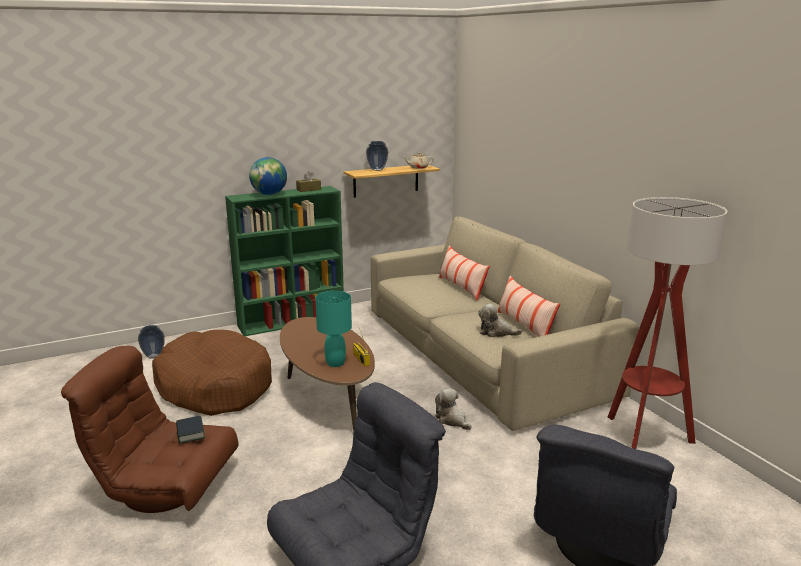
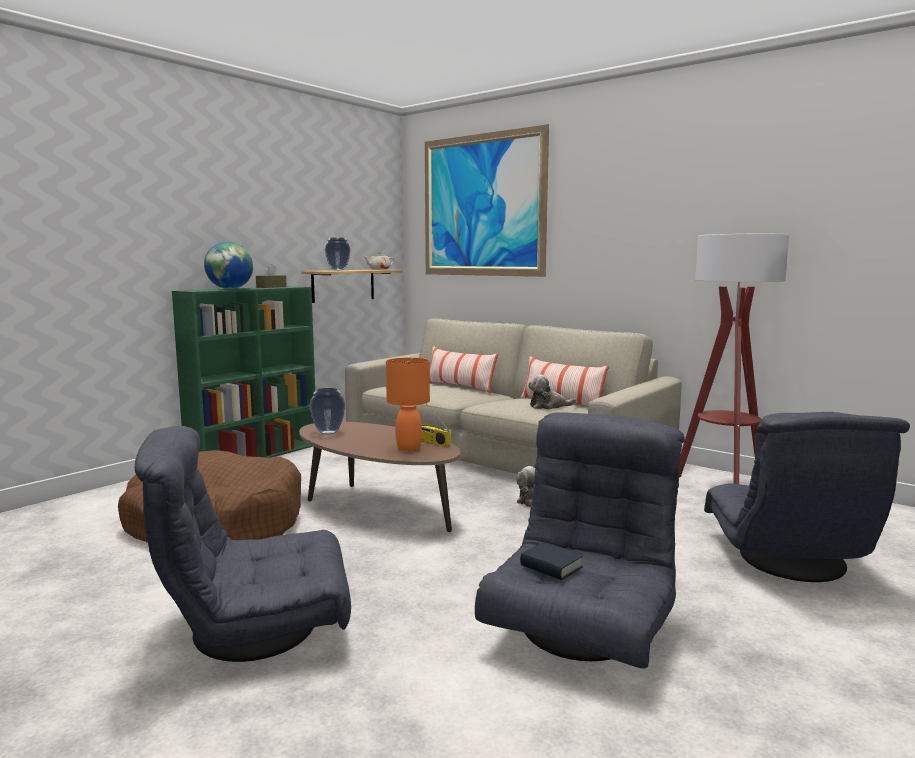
camera: 25 degrees left, 10 degrees down
(154, 356) = (89, 510): vase -> vase (329, 432)
(165, 487) = (256, 628): brown armchair -> grey armchair
(190, 433) = (281, 542): book -> book (551, 567)
(335, 363) = (408, 448): turquoise table lamp -> orange table lamp
(507, 116) = (482, 205): none -> picture

